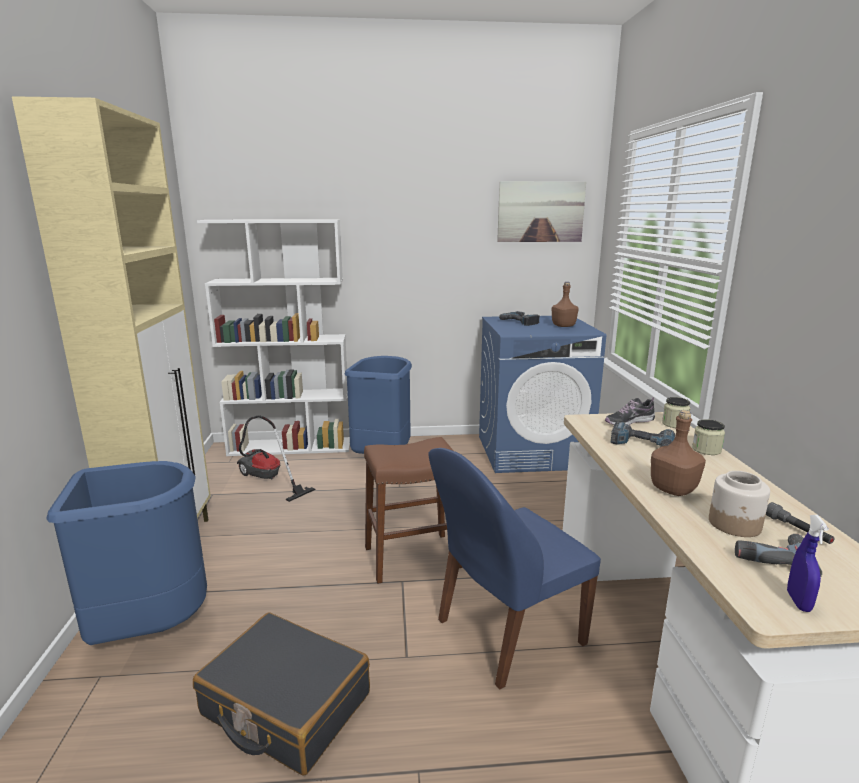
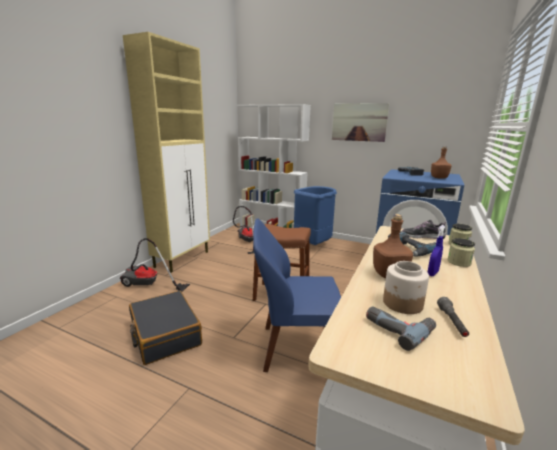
camera: 30 degrees right, 0 degrees up
(150, 628) = (148, 286): blue trash can -> vacuum cleaner
(540, 212) = (442, 99): picture -> picture (359, 122)
(798, 602) = (371, 356): blue spray bottle -> blue spray bottle (432, 273)

